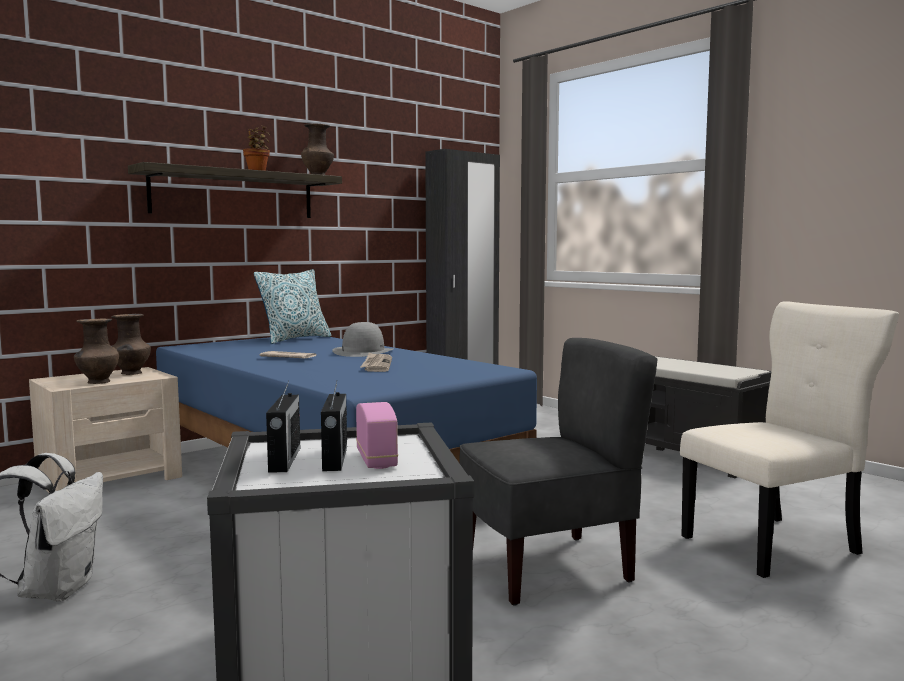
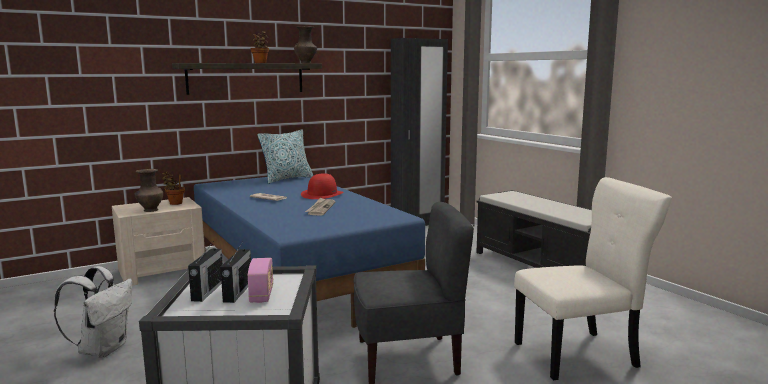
camera: 10 degrees right, 5 degrees up
(131, 373) = (174, 203): brown vase -> potted plant
(363, 352) = (322, 194): grey hat -> red hat

